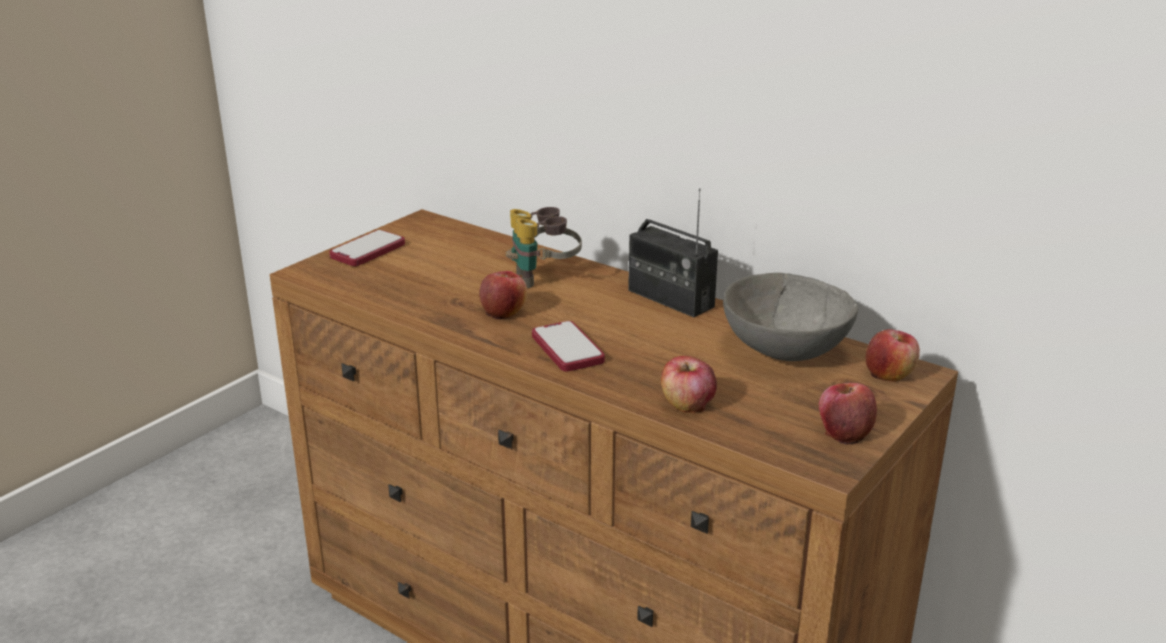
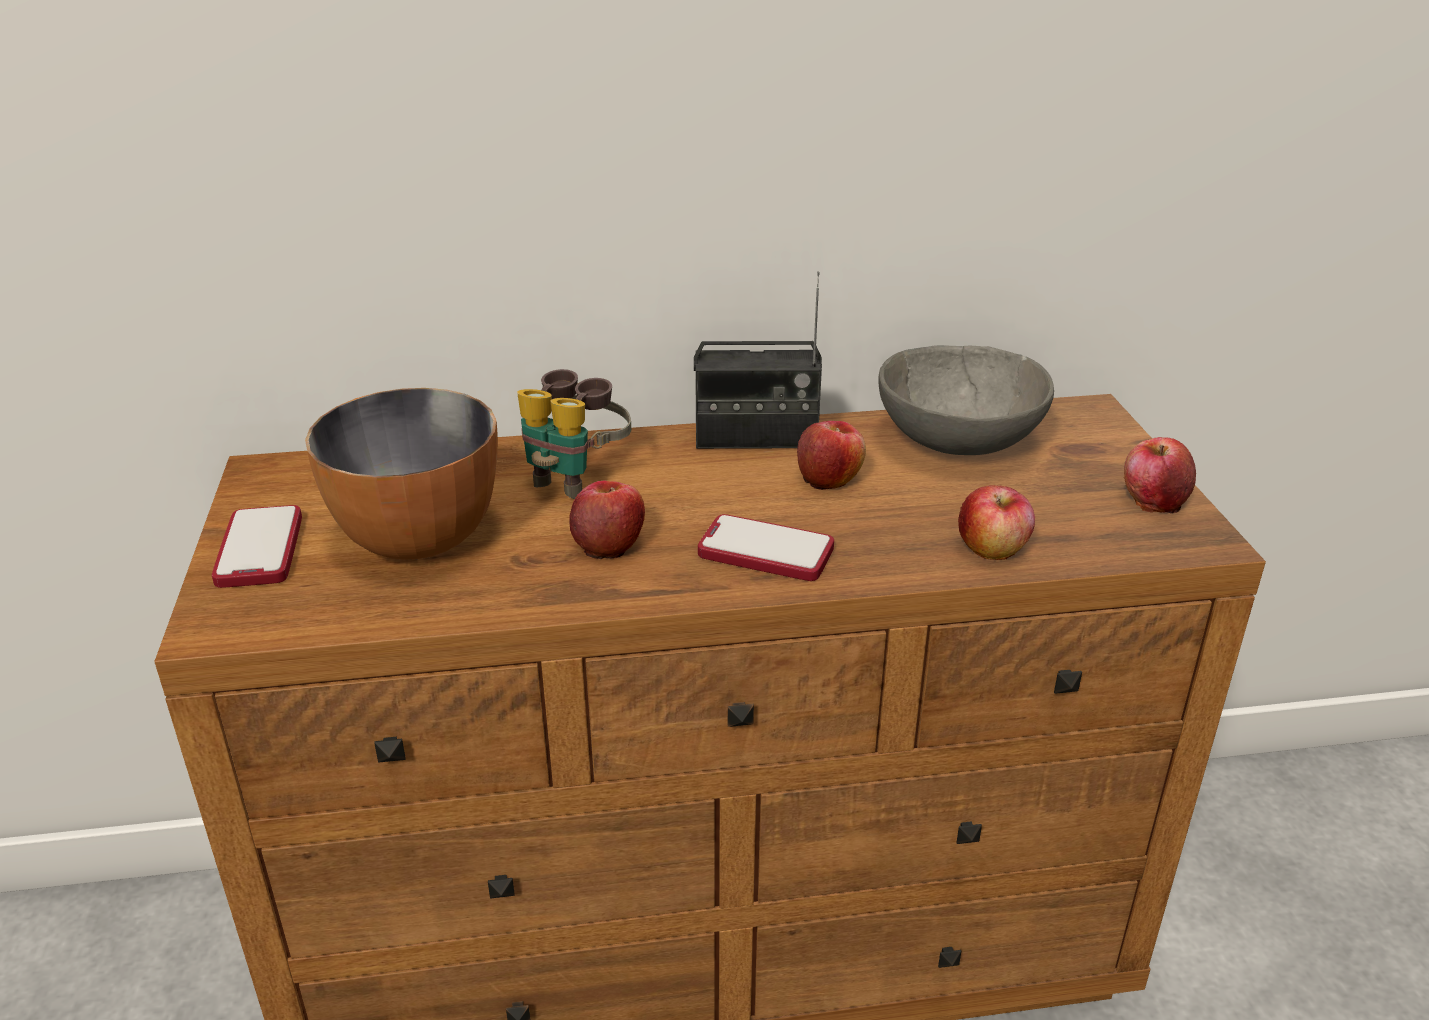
camera: 45 degrees left, 5 degrees up
(431, 274) = (419, 539): none -> bowl
(889, 374) = (1076, 423): apple -> apple (829, 478)

